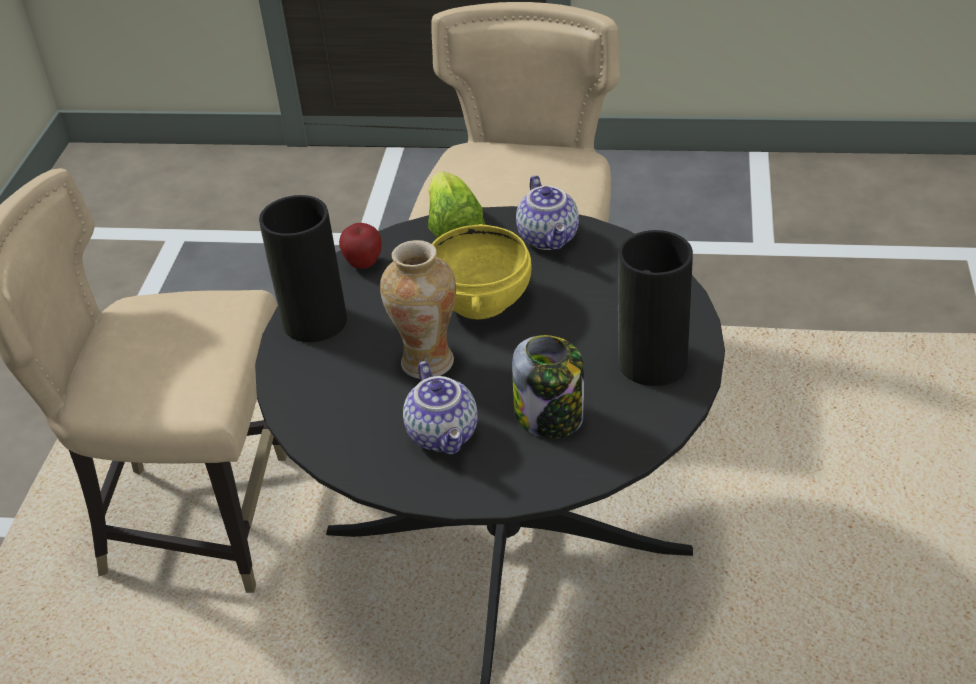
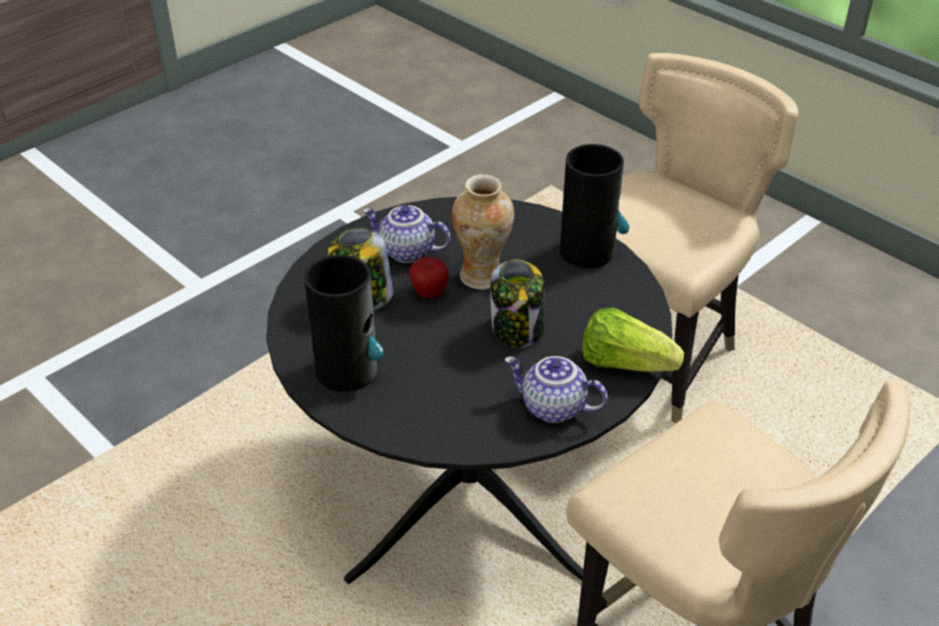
camera: 125 degrees right, 0 degrees up
(363, 264) = (631, 299): apple -> apple (429, 293)
(479, 301) = (517, 330): yellow bowl -> jar

